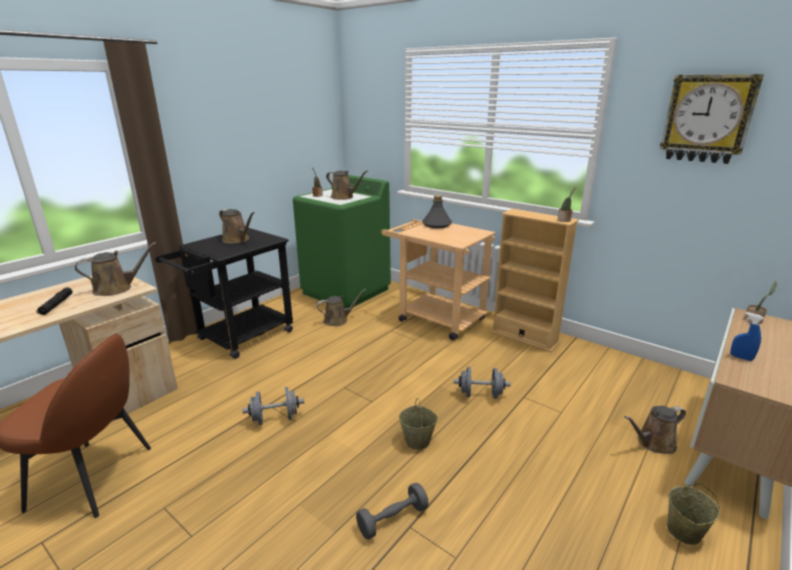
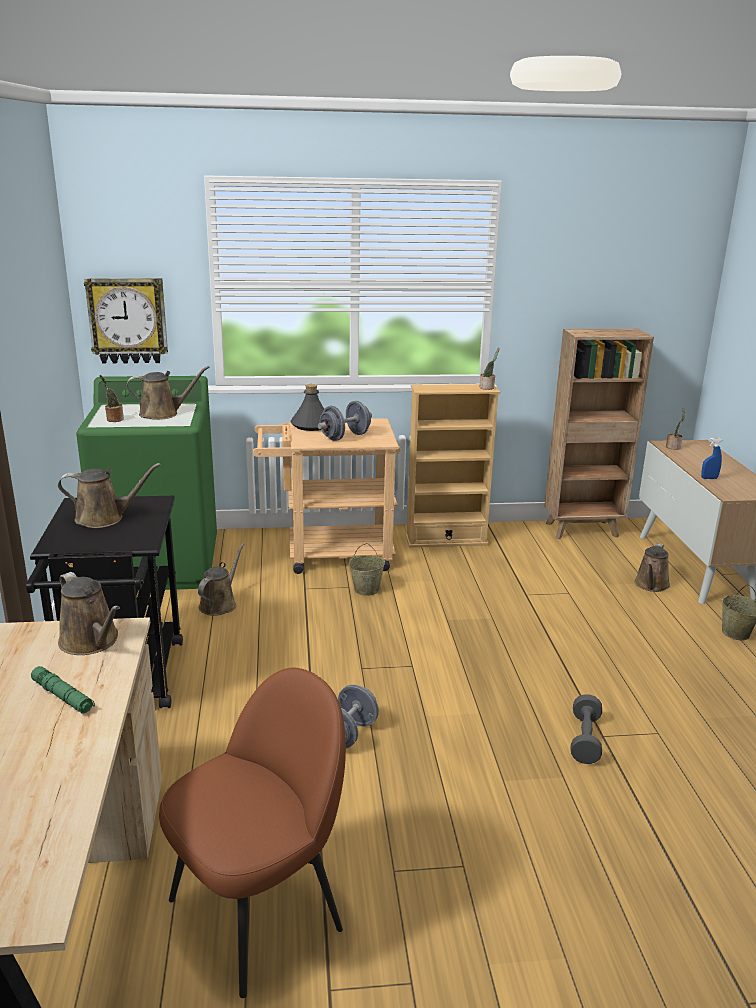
camera: 45 degrees left, 0 degrees up
(56, 305) = (63, 696): black flashlight -> green flashlight
(117, 288) = (91, 642): brown watering can -> brown watering can turned 120 degrees clockwise
(418, 441) = (507, 675): beige bucket -> beige bucket (367, 589)
(480, 395) = (492, 610): grey dumbbell -> grey dumbbell (345, 437)
(655, 374) = (583, 530): none -> brown bookcase
(707, 119) = (593, 264): wall clock -> wall clock (128, 320)

